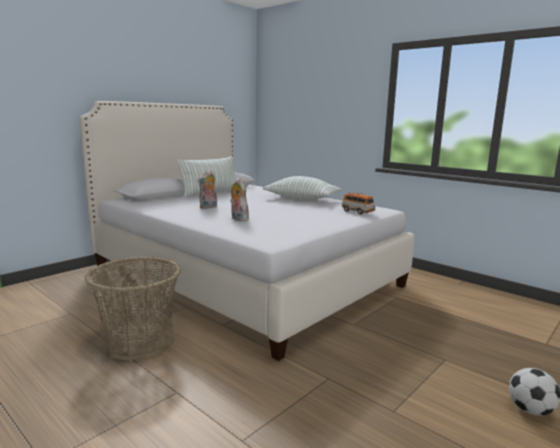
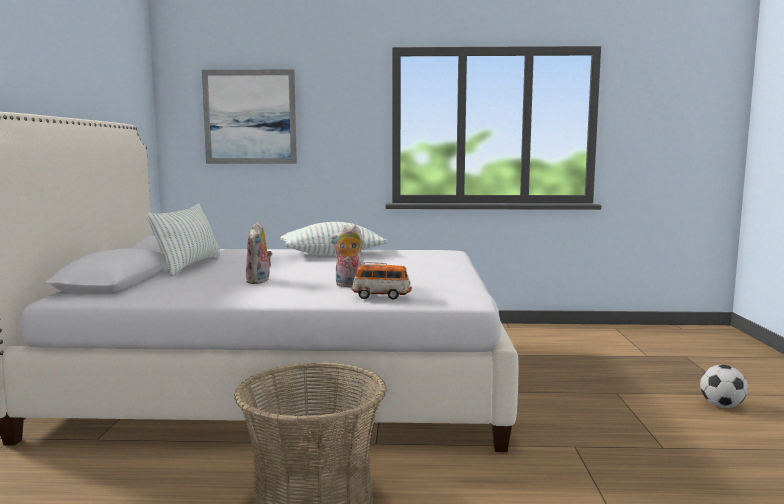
camera: 40 degrees left, 5 degrees down
(301, 100) = (250, 117): none -> picture
(357, 212) = (436, 257): toy car -> toy car (381, 296)

